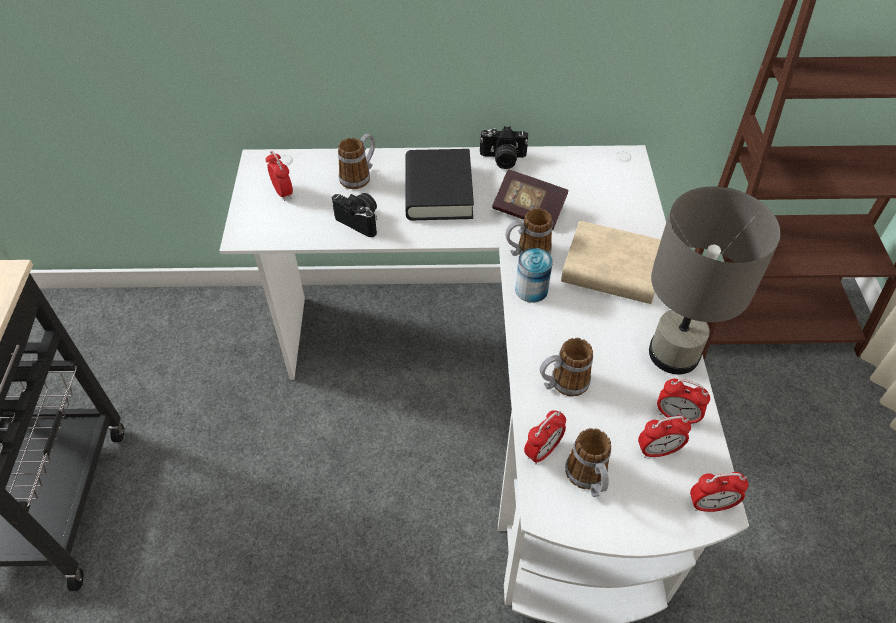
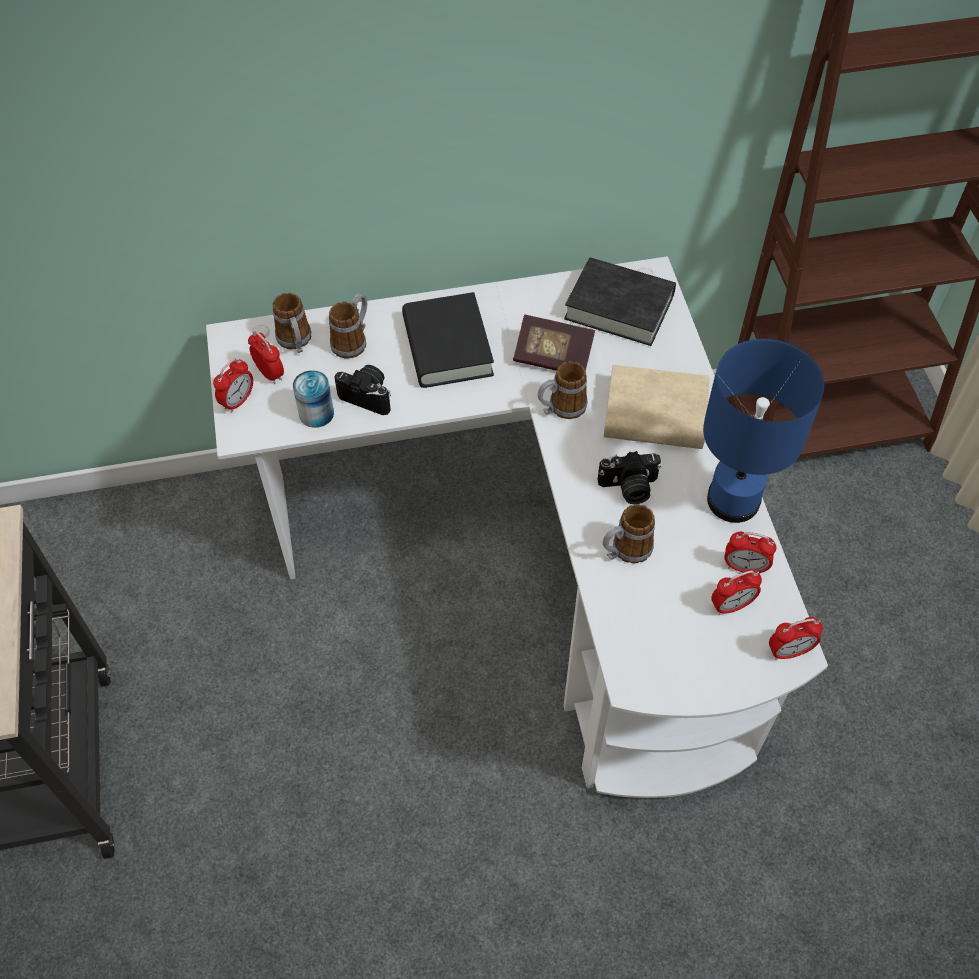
camera: 10 degrees left, 5 degrees up
(502, 159) = (511, 296): camera -> camera (629, 488)
(531, 290) = (574, 451): can -> can (316, 413)
(542, 451) = (617, 625): alarm clock -> alarm clock (238, 401)
(588, 479) = (668, 646): mug -> mug (296, 342)
(595, 179) = (619, 307): none -> black book
(674, 353) = (733, 499): grey table lamp -> blue table lamp

